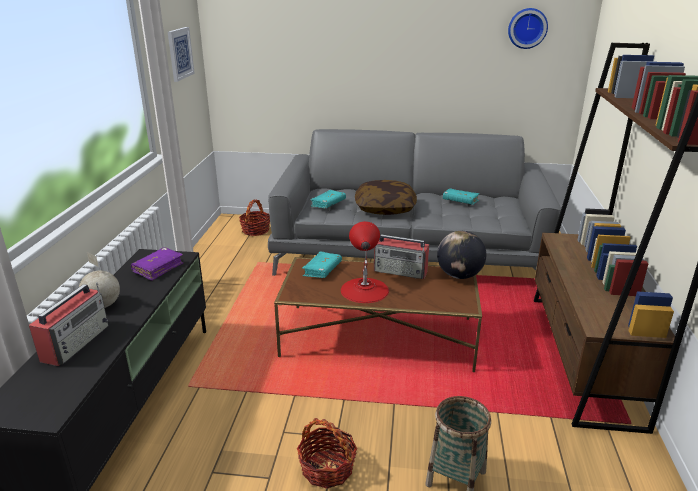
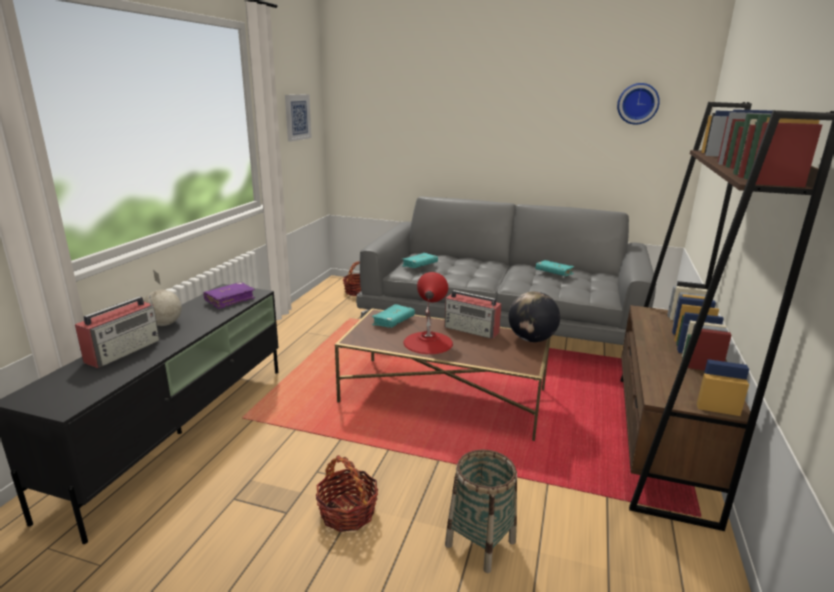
camera: 10 degrees right, 5 degrees down
(385, 208) = (475, 273): pillow -> none

